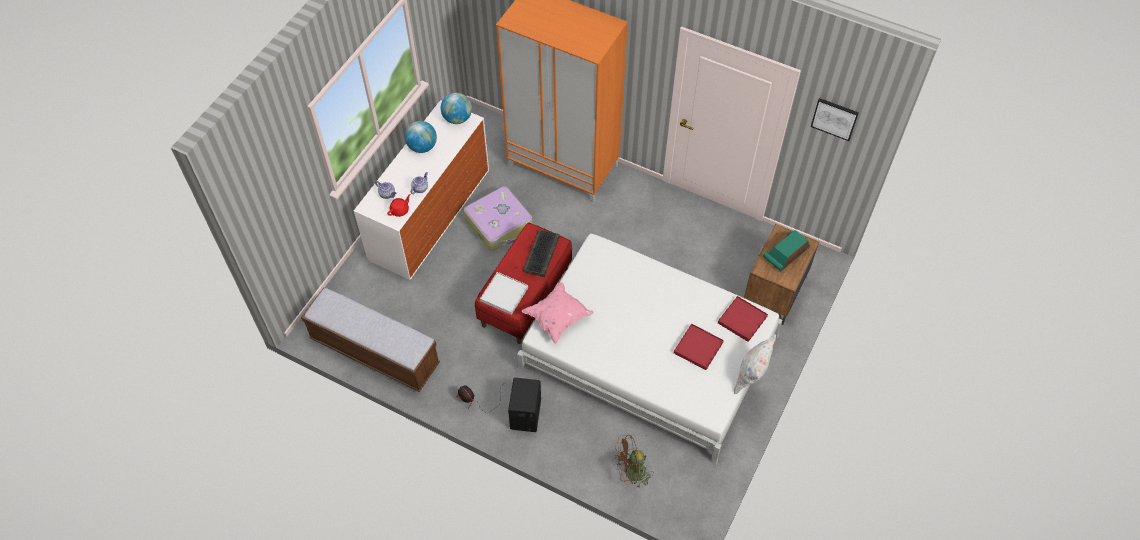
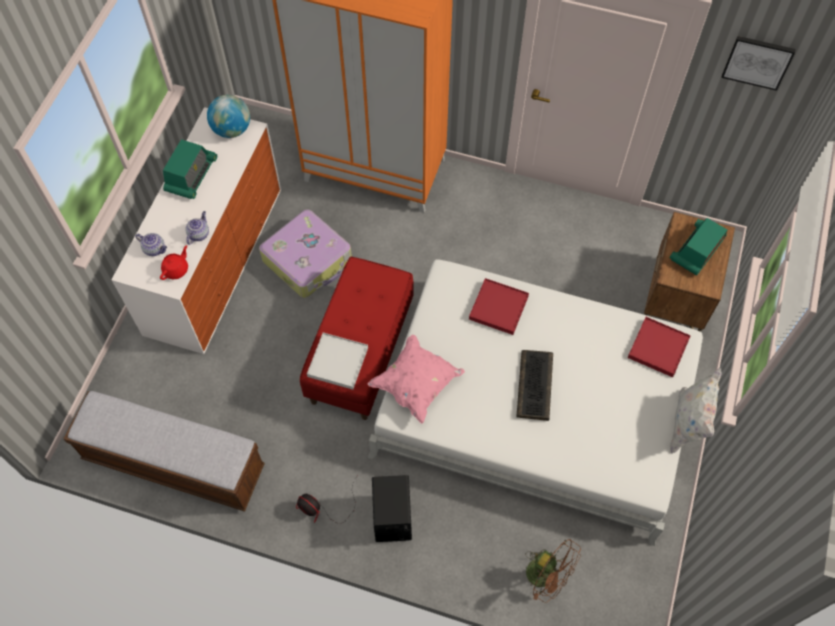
camera: 10 degrees left, 5 degrees up
(422, 147) = (191, 175): globe -> radio
(541, 254) = (377, 298): keyboard -> keyboard (535, 386)
(630, 473) = (546, 576): brown fan -> brown fan turned 120 degrees counterclockwise
(698, 348) = (610, 396): red tray -> red tray (498, 308)

